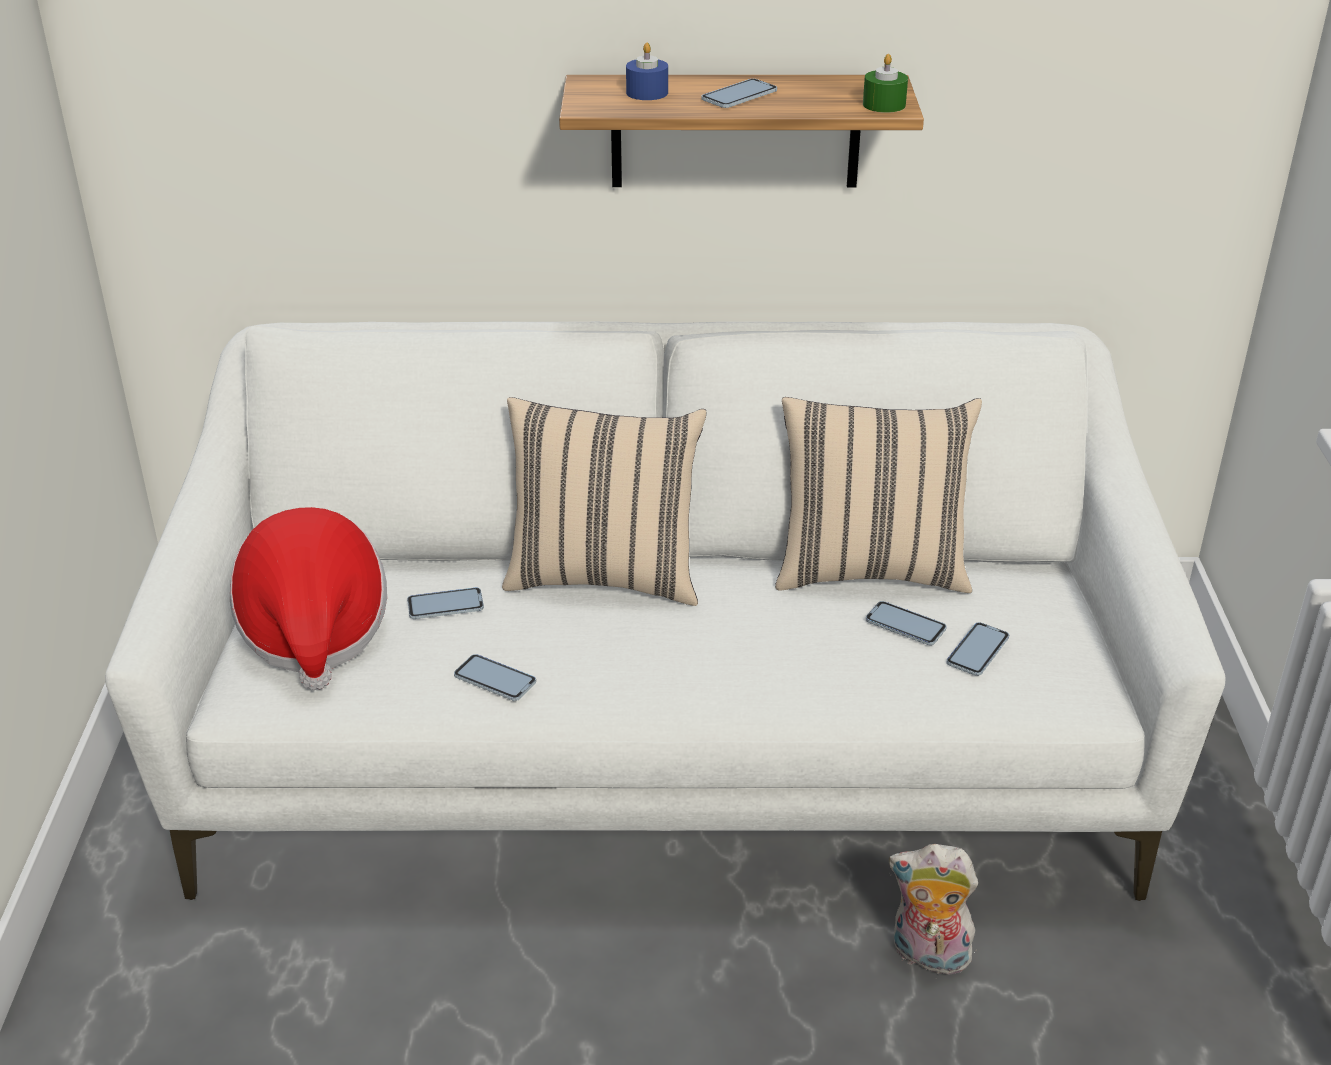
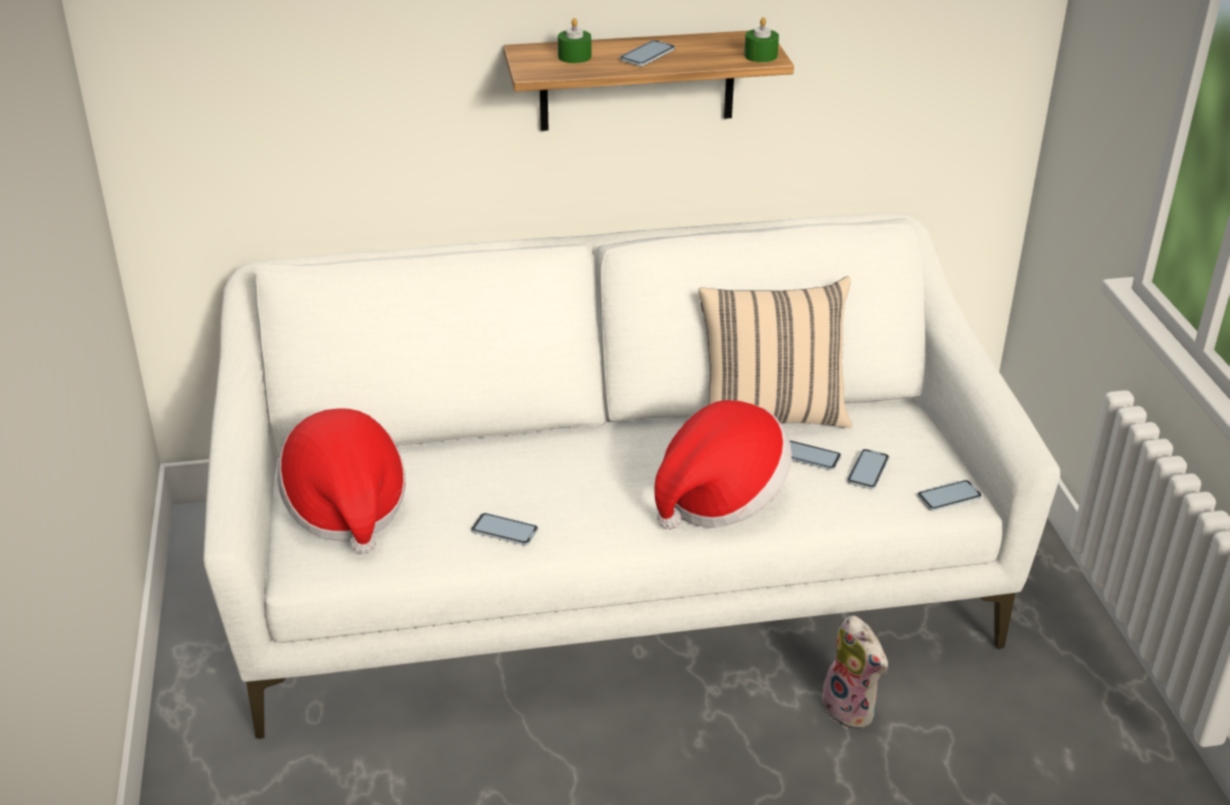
camera: 10 degrees left, 0 degrees up
(445, 605) = (446, 477): phone -> phone (949, 497)
(605, 576) = (566, 441): beige pillow -> none
(647, 92) = (574, 56): blue candle -> green candle
(775, 666) = (719, 497): none -> hat
(927, 956) = (852, 709): plush toy -> plush toy turned 135 degrees counterclockwise

